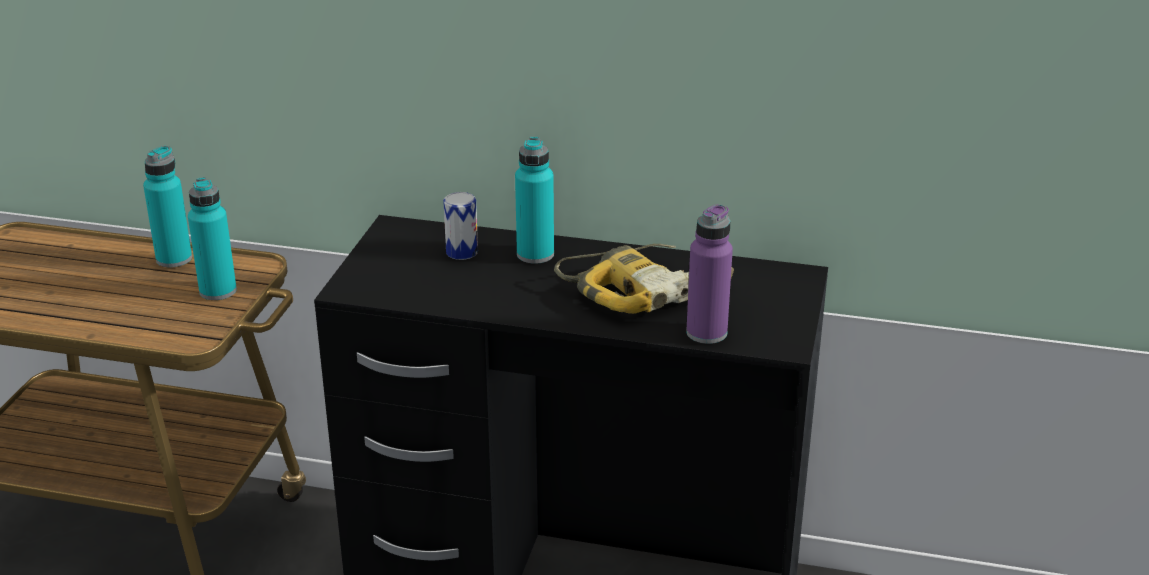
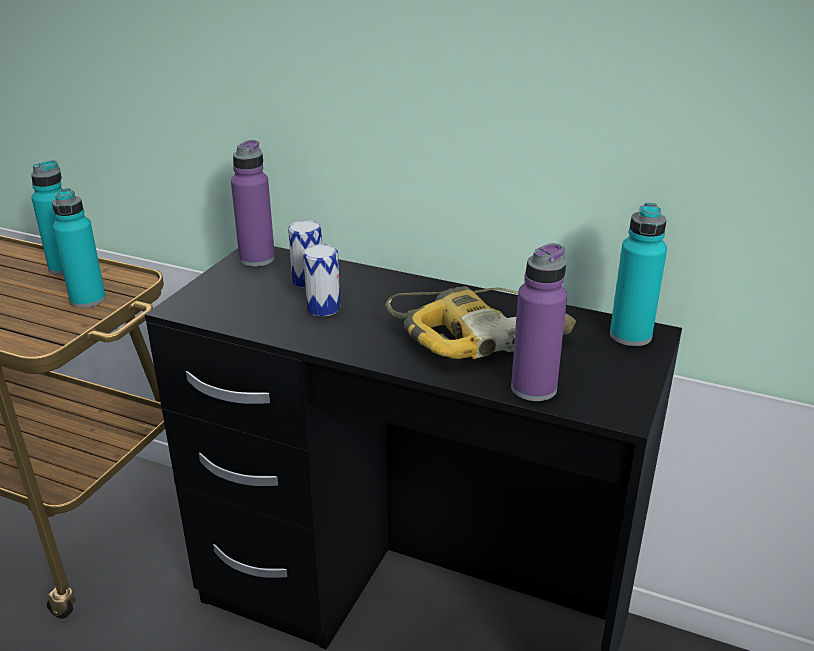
camera: 10 degrees right, 0 degrees up
(399, 233) = (257, 259): none -> purple bottle
(488, 278) = (323, 308): none -> can
(535, 254) = (378, 289): turquoise bottle -> turquoise bottle (630, 335)

